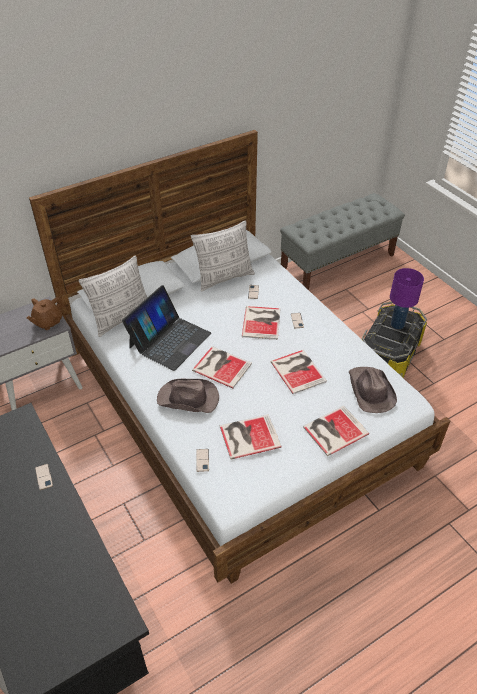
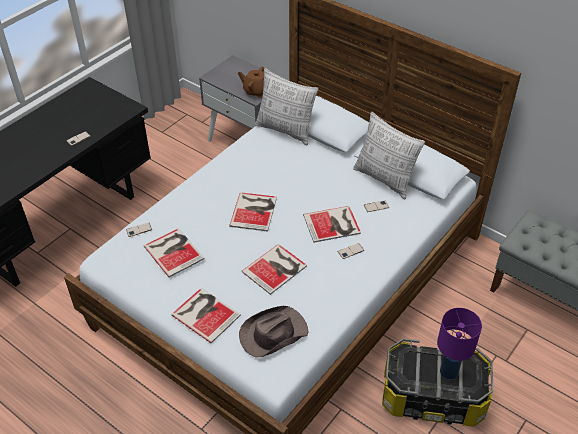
camera: 70 degrees right, 0 degrees up
(169, 340) = (272, 167): laptop -> none
(188, 399) = (204, 201): brown hat -> none

